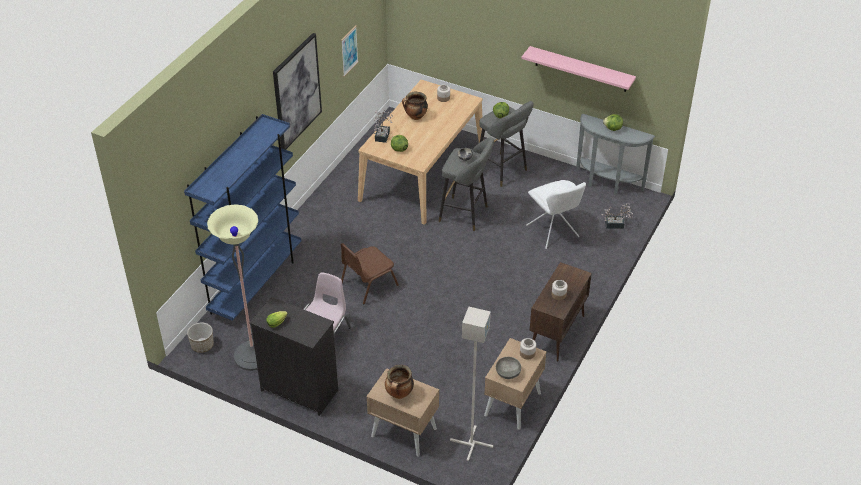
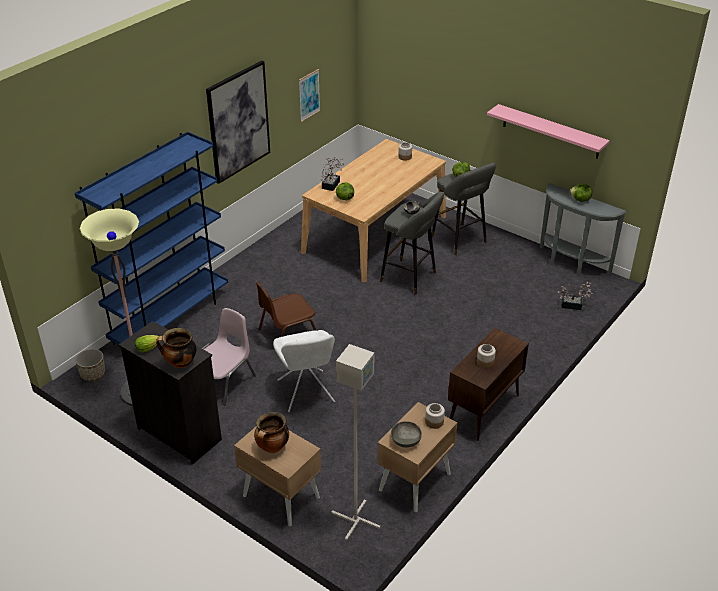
camera: 10 degrees right, 5 degrees down
(415, 117) = (370, 171): cooking pot -> cooking pot (180, 363)
(553, 232) = (502, 305): white chair -> white chair (306, 393)

